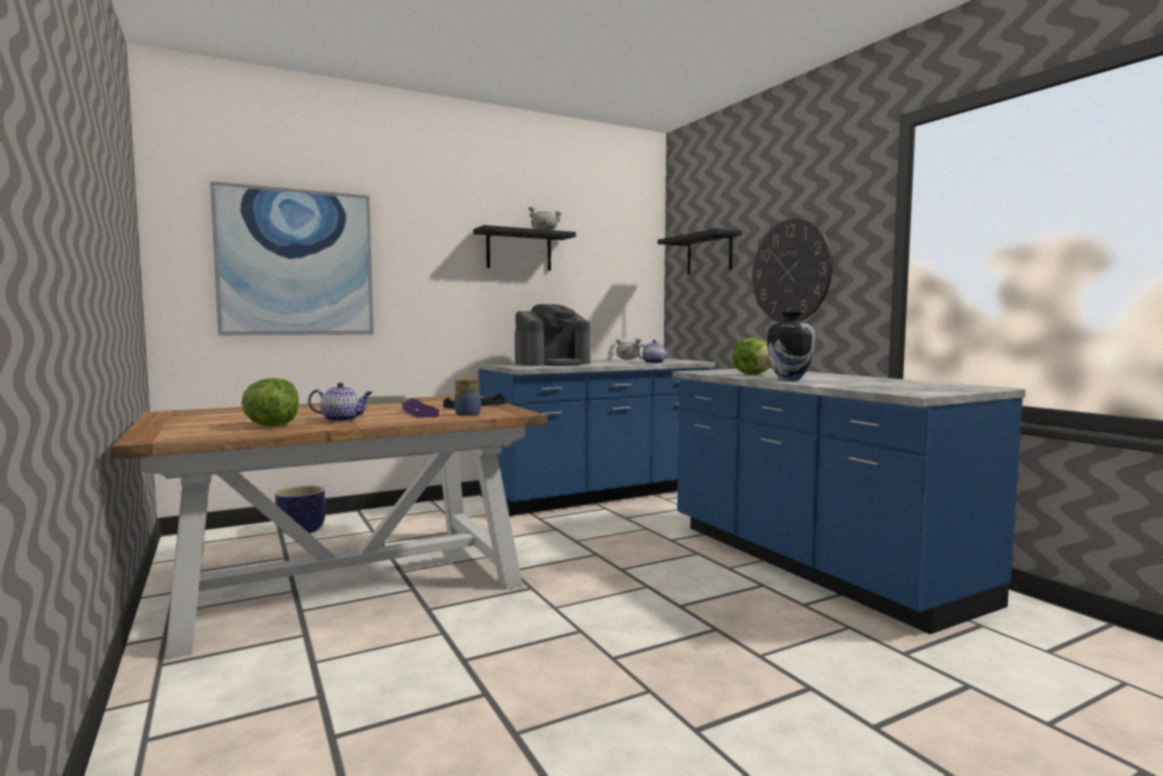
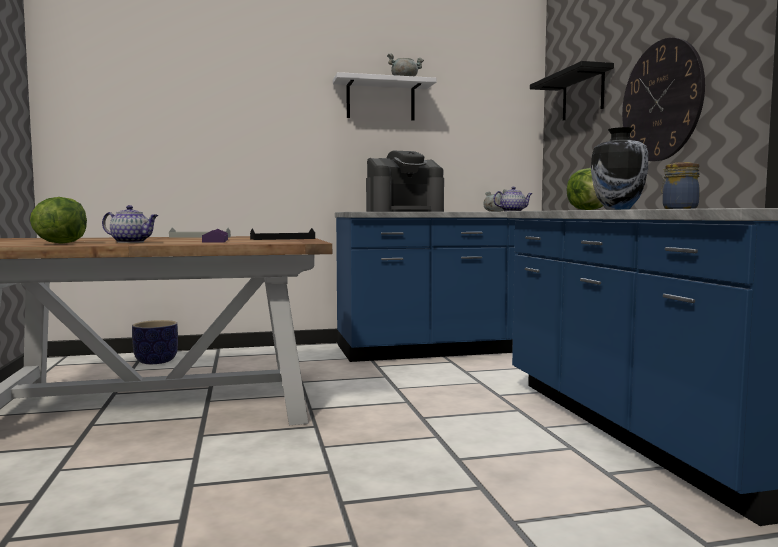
camera: 15 degrees right, 0 degrees up
(296, 263) = (162, 114): picture -> none
(467, 414) = (255, 242): jar -> jar (678, 208)
(519, 251) = (380, 100): black shelf -> white shelf

